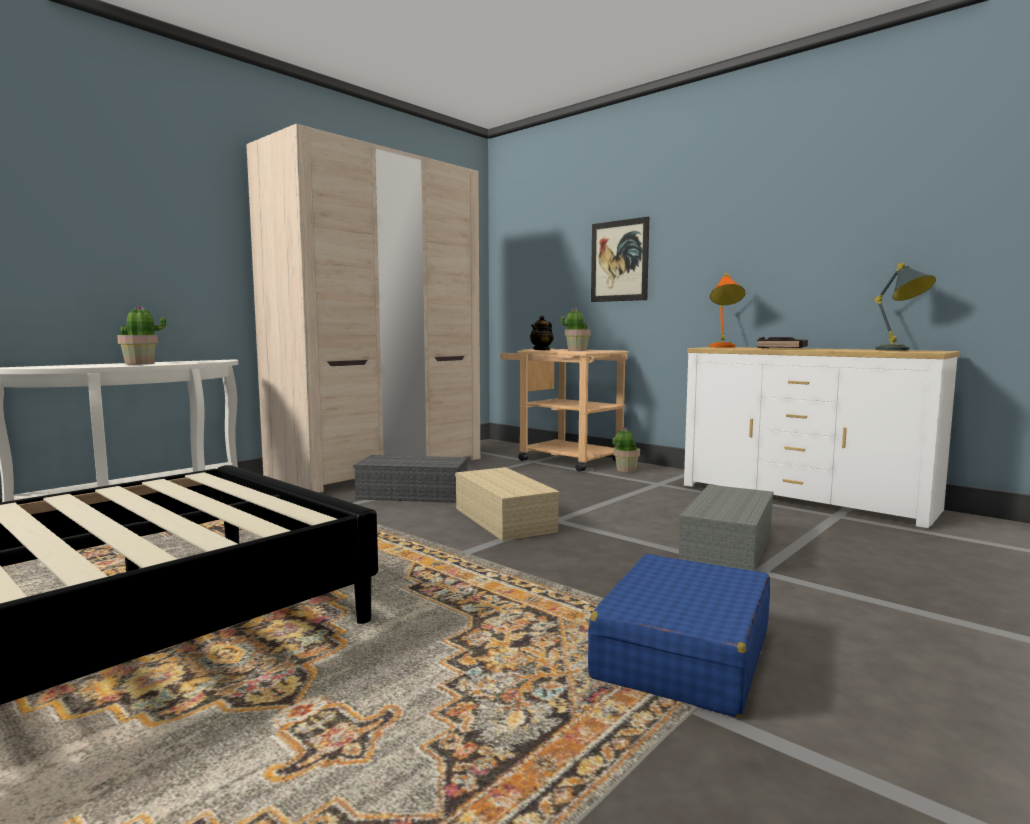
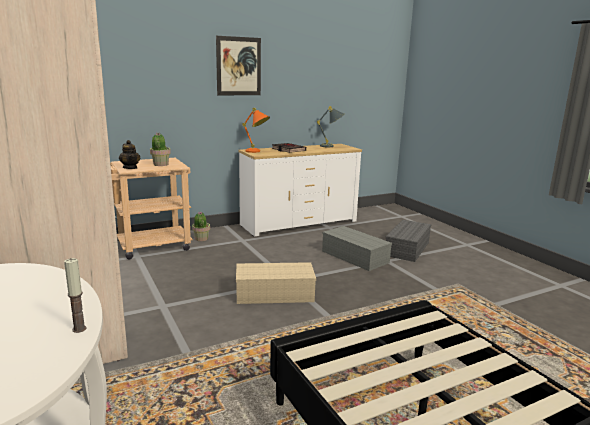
camera: 70 degrees left, 10 degrees up
(103, 366) = (79, 329): none -> candle
(140, 364) = (52, 310): potted plant -> none
(415, 494) = (181, 312): grey storage box -> grey storage box (407, 248)
(619, 261) = (158, 91): picture -> picture (238, 66)
(682, 654) = (458, 296): blue suitcase -> none

